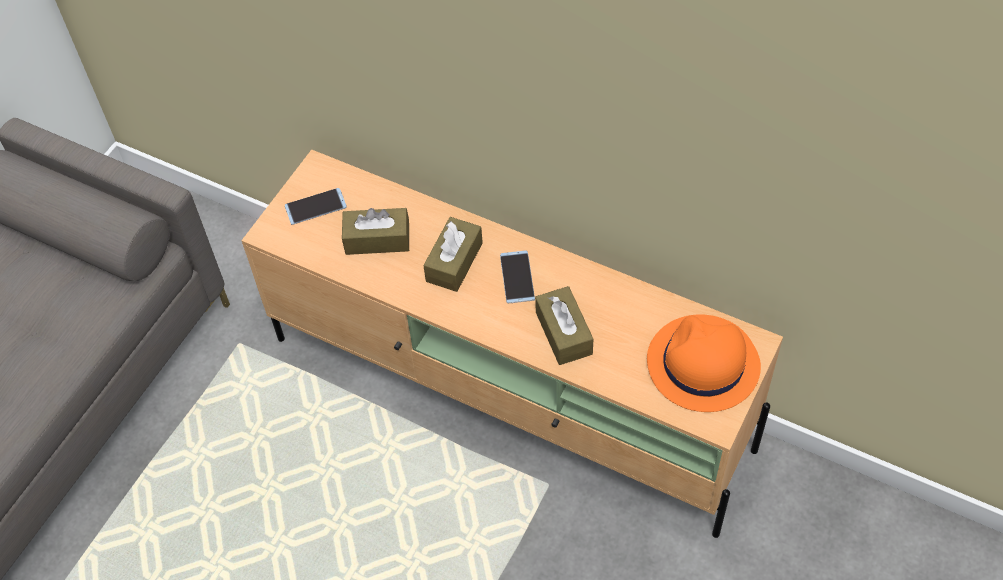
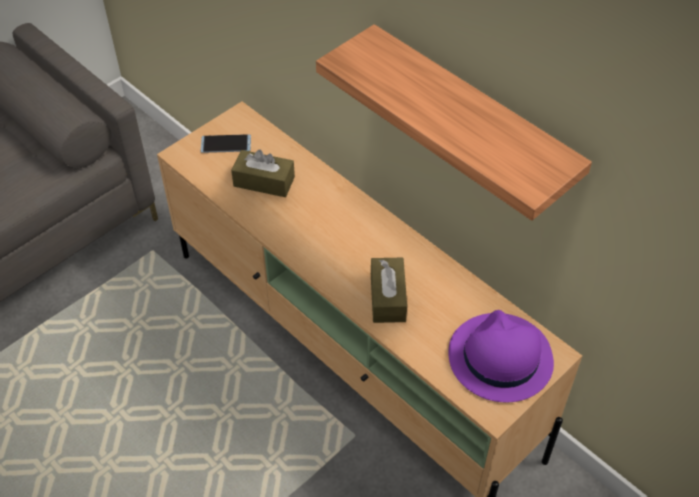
camera: 15 degrees right, 5 degrees down
(454, 262) = (319, 216): brown tissue box -> none
(517, 277) = (366, 241): phone -> none
(620, 131) = (471, 121): none -> shelf
(702, 364) = (499, 358): orange hat -> purple hat

